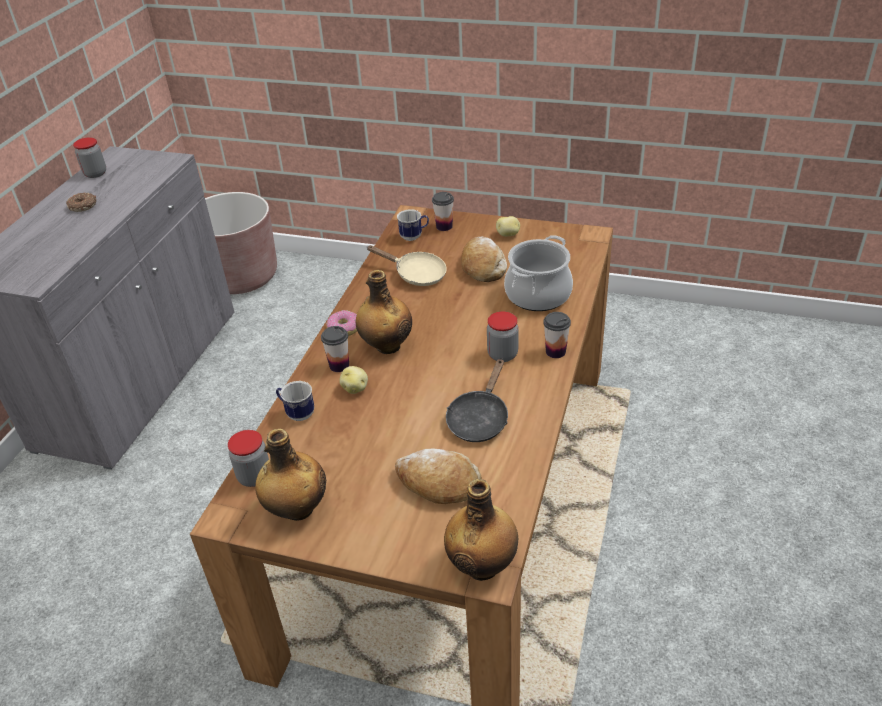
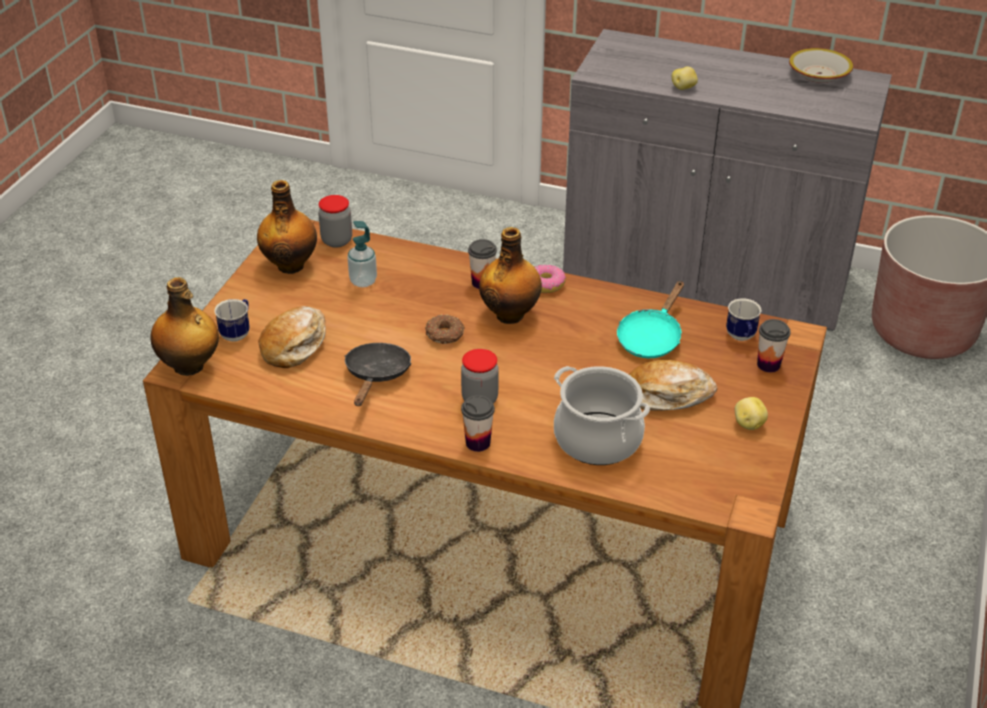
camera: 90 degrees right, 0 degrees up
(83, 206) = (743, 77): donut -> donut (445, 335)
(95, 173) = (819, 74): jar -> bowl
(297, 413) = (414, 259): mug -> mug (238, 333)
(332, 446) = (363, 281): none -> soap dispenser
(355, 388) = (443, 294): potato -> potato (683, 88)
(416, 274) = (651, 337): beige frying pan -> turquoise frying pan
(479, 419) = (376, 375): black frying pan -> black frying pan turned 75 degrees clockwise

